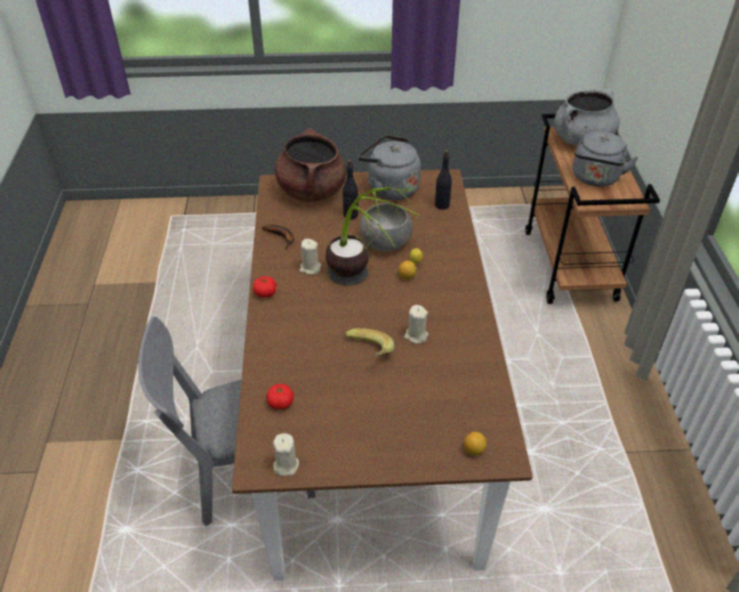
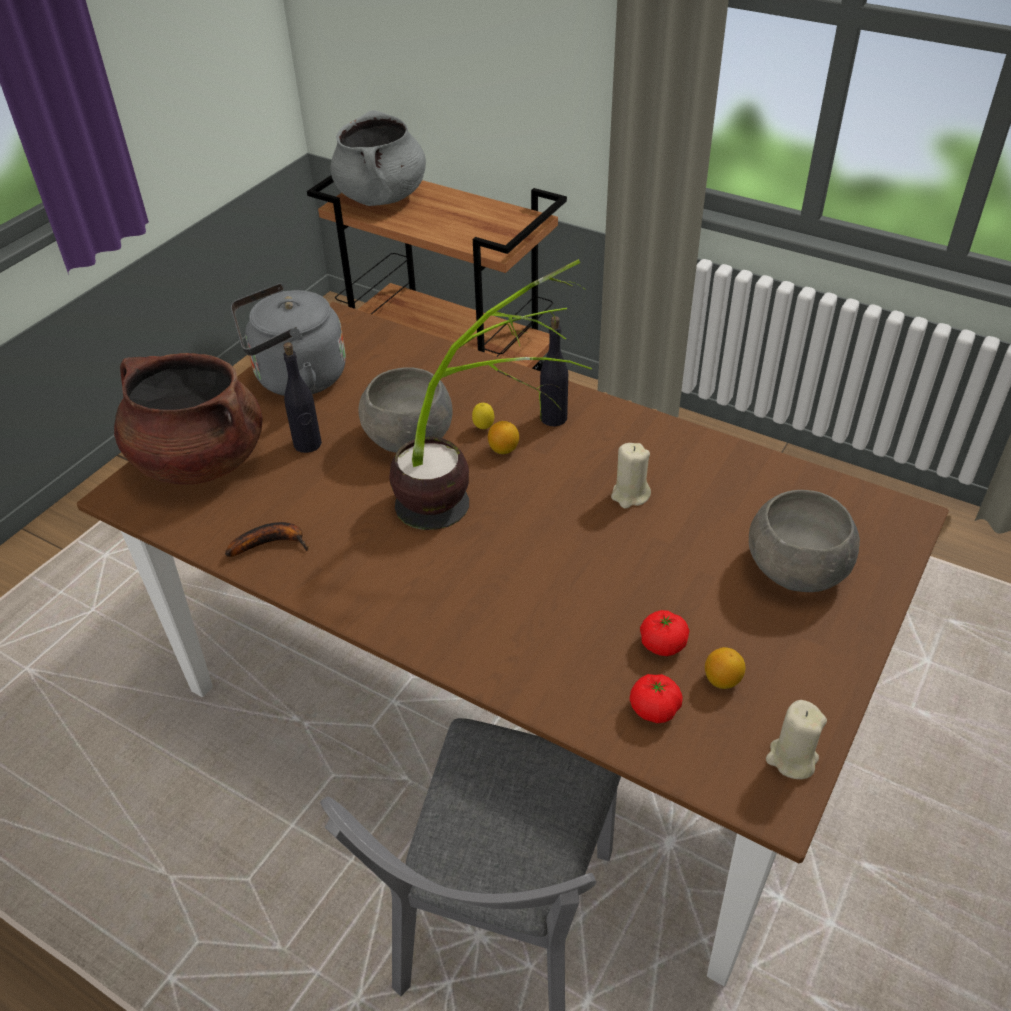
camera: 55 degrees left, 0 degrees up
(265, 293) = (386, 621): tomato -> tomato (662, 644)
(310, 268) = (381, 542): beige candle -> none
(367, 354) = (626, 561): banana -> none
(419, 422) = (797, 568): none -> grey bowl
(442, 205) = (391, 349): black bottle -> black bottle (553, 417)
(474, 450) = (878, 538): lemon -> lemon (722, 680)
(595, 179) = (463, 223): grey kettle -> none

